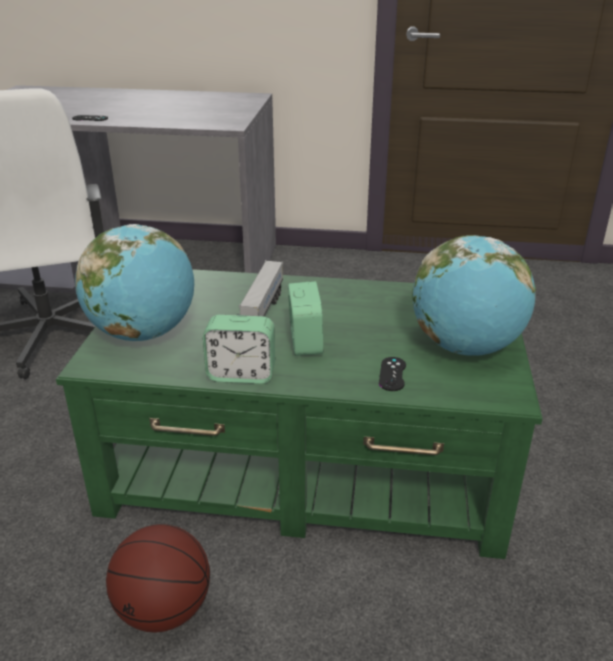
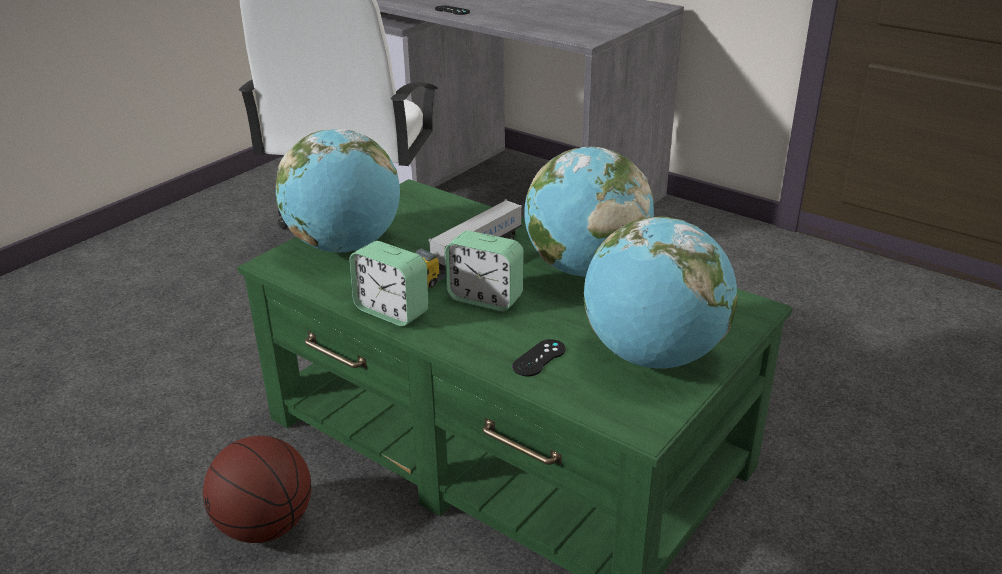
camera: 30 degrees right, 0 degrees up
(305, 342) = (485, 298): alarm clock -> alarm clock turned 90 degrees clockwise
(355, 300) = (585, 269): none -> globe

